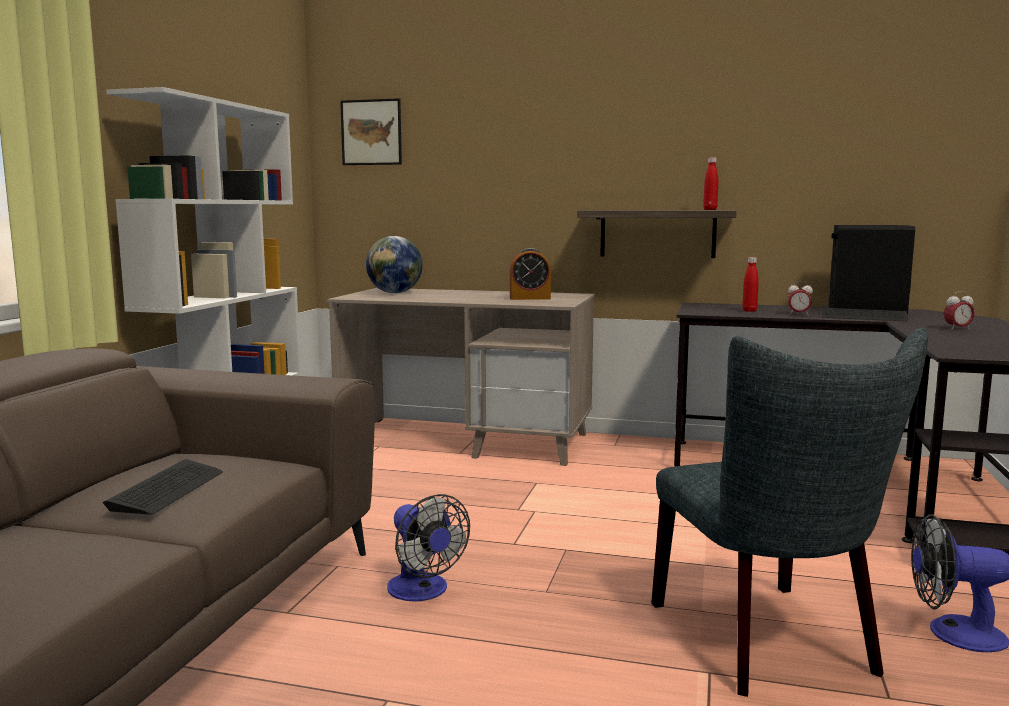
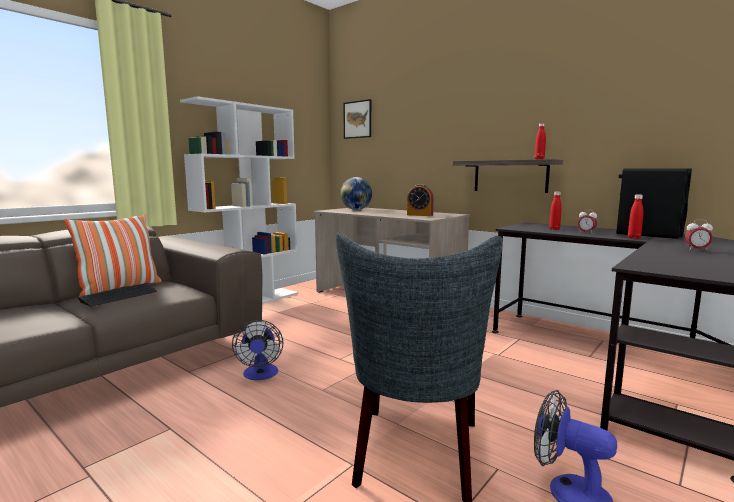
camera: 25 degrees right, 0 degrees up
(123, 477) = (119, 288): none -> pillow
(863, 317) = (634, 237): keyboard -> red bottle

